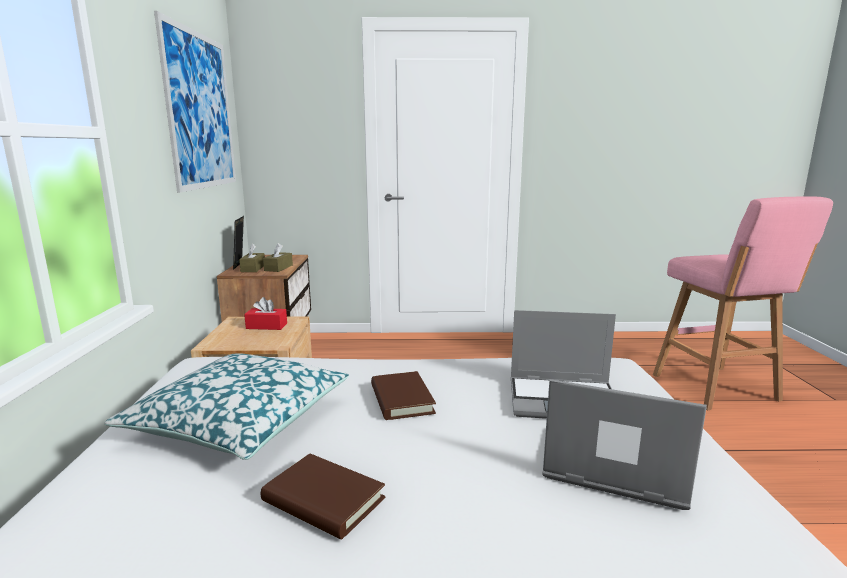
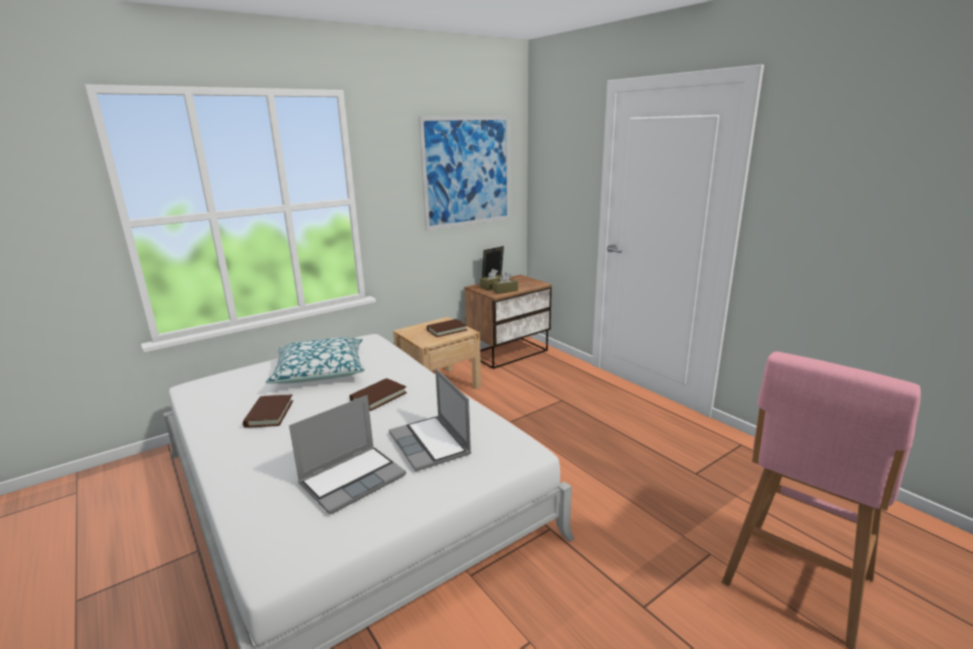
camera: 55 degrees right, 5 degrees up
(266, 326) = (447, 330): red tissue box -> brown book
(612, 467) = (353, 479): laptop -> laptop turned 60 degrees clockwise

